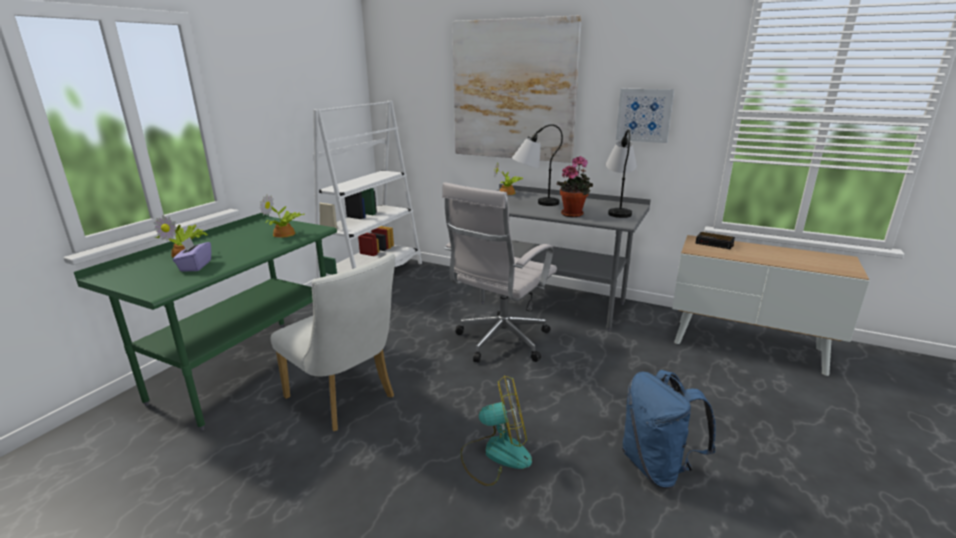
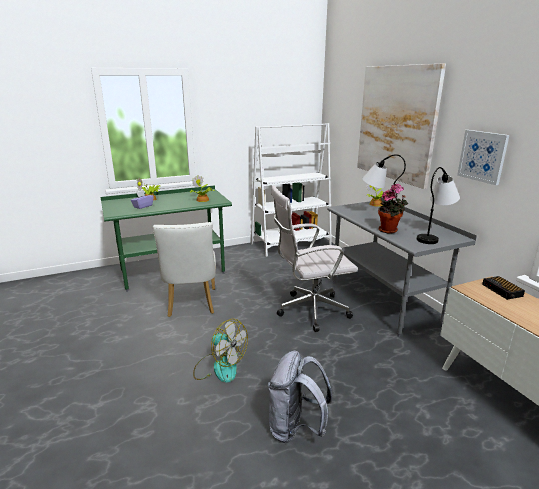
camera: 40 degrees right, 0 degrees up
(657, 467) = (296, 428): blue backpack -> grey backpack

